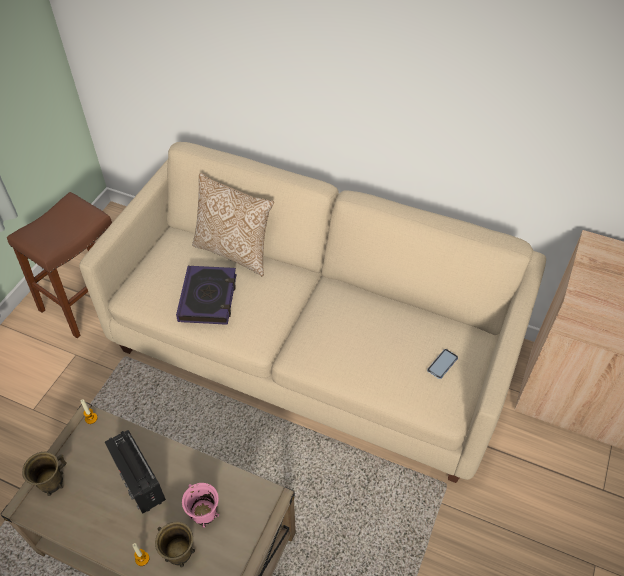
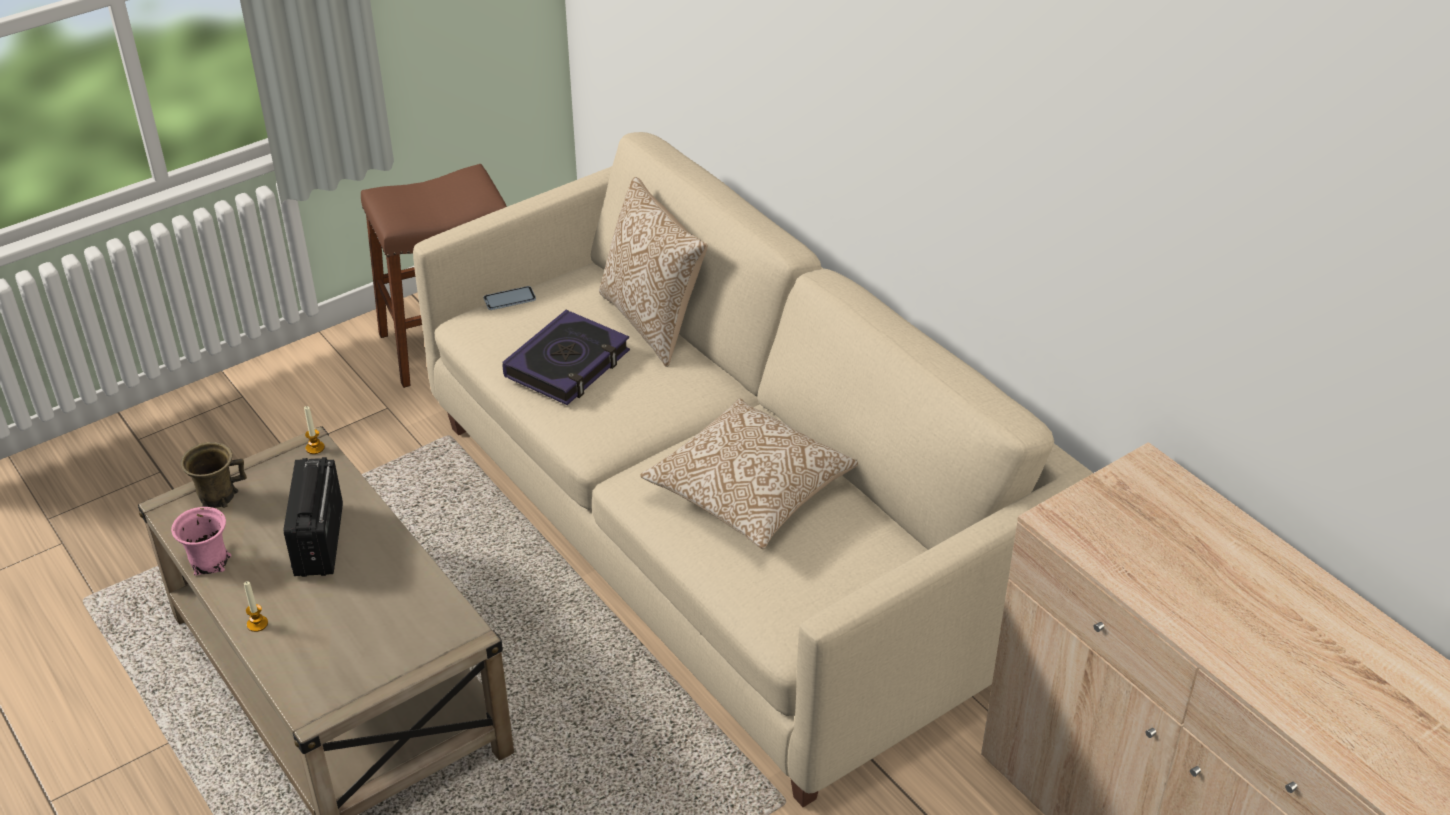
camera: 30 degrees right, 10 degrees down
(179, 553) = (304, 639): brown mug -> none
(204, 514) = (367, 612): pink mug -> pink mug (208, 562)
(363, 334) = (749, 493): none -> pillow
(442, 364) = (834, 577): phone -> phone (509, 299)

